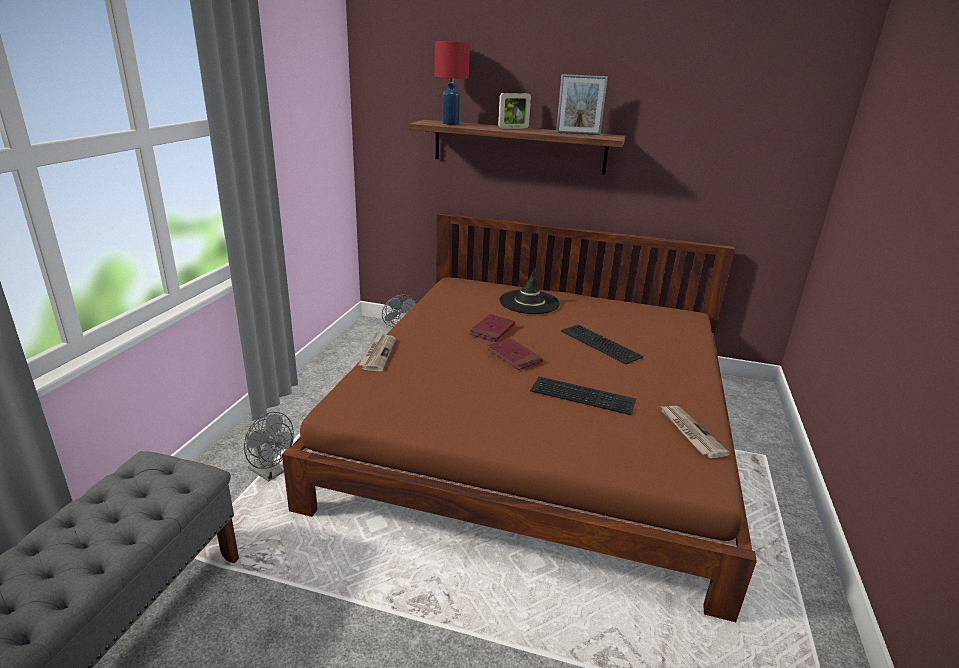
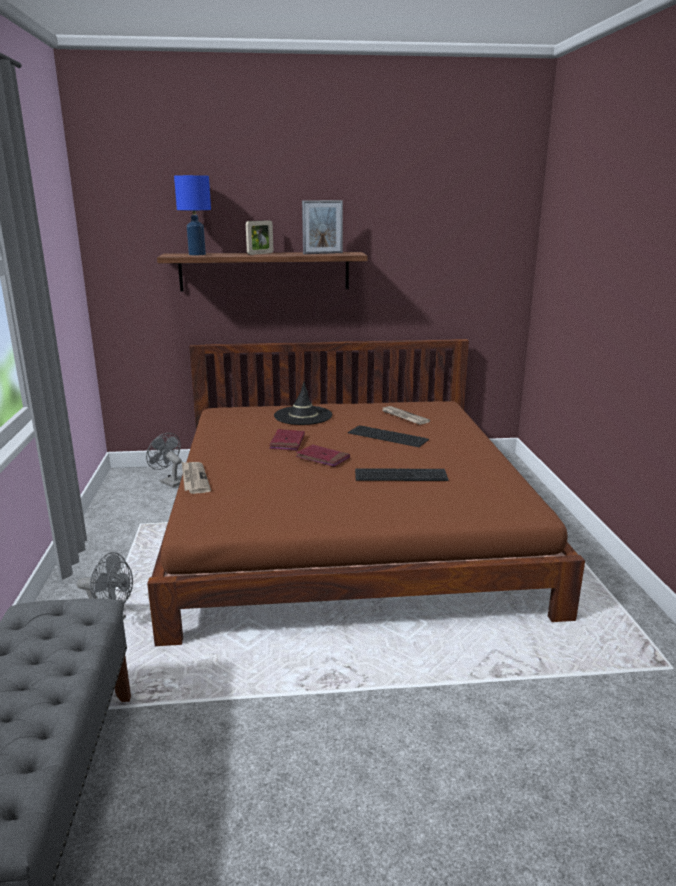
camera: 20 degrees left, 5 degrees down
(451, 124) = (197, 254): red table lamp -> blue table lamp
(690, 432) = (499, 483): newspaper -> newspaper (403, 417)

